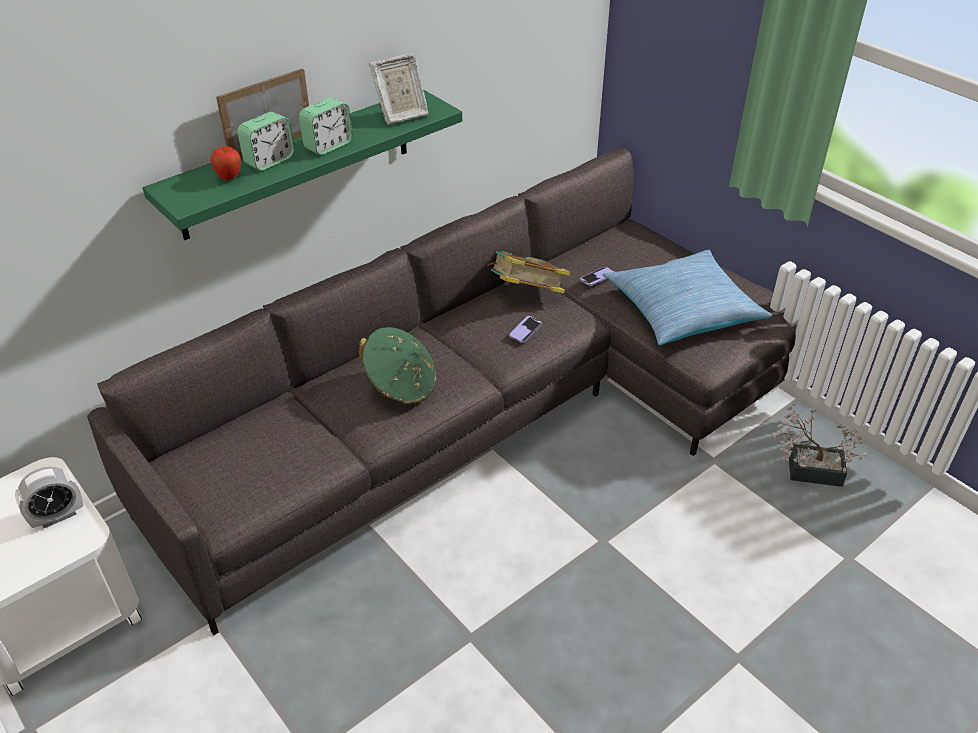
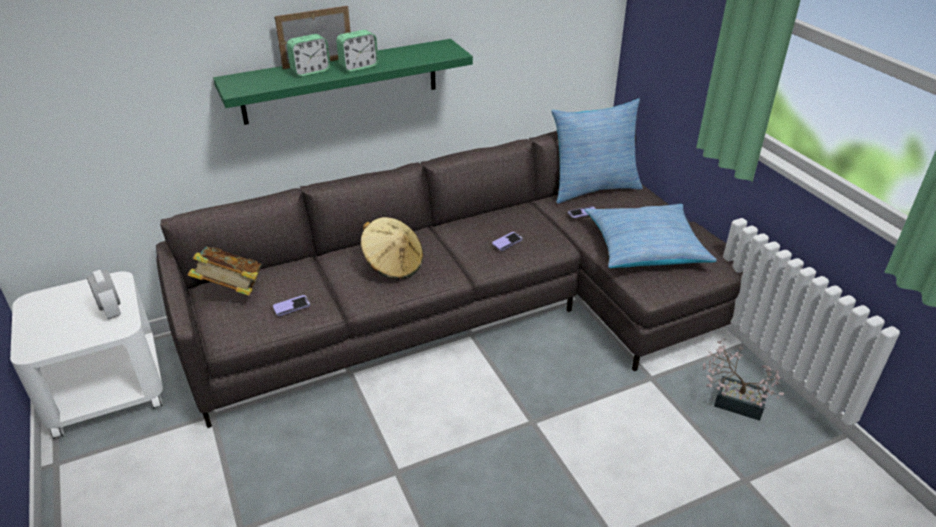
camera: 15 degrees right, 5 degrees down
(57, 516) = (111, 310): alarm clock -> alarm clock turned 105 degrees counterclockwise
(229, 178) = (275, 78): apple -> none
(297, 464) = (291, 306): none -> phone
(401, 115) = (424, 54): picture frame -> none
(401, 385) = (393, 265): green hat -> beige hat
(525, 294) = (519, 217): book -> book (231, 290)
(595, 242) = (593, 188): none -> pillow

